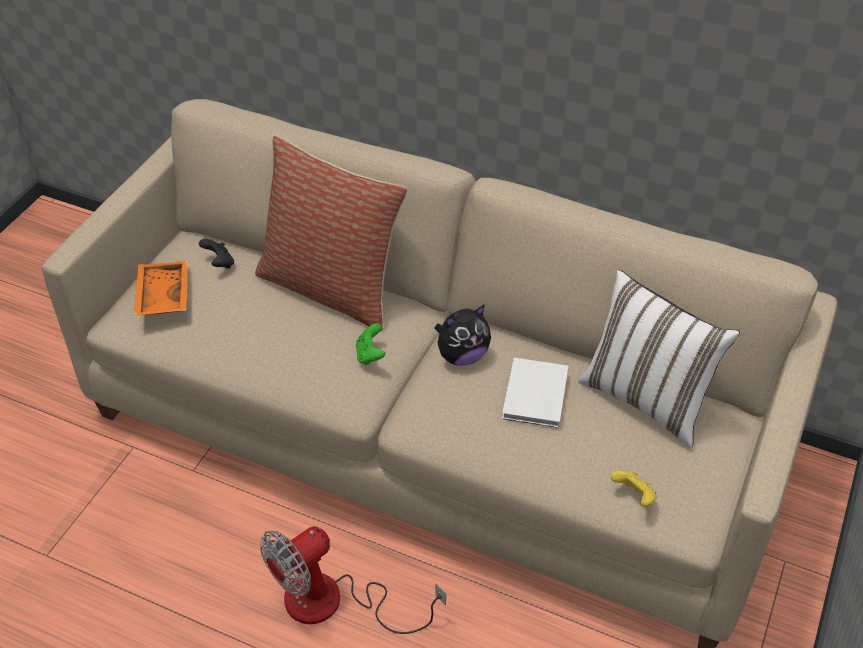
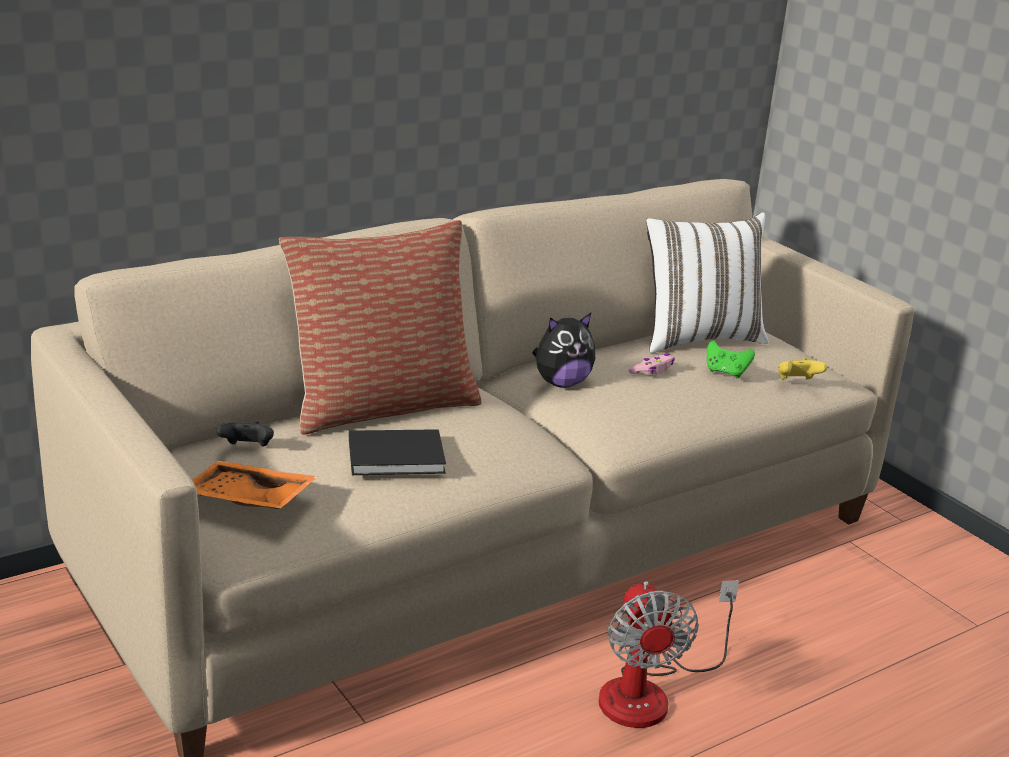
camera: 60 degrees left, 20 degrees down
(259, 331) = (399, 457): none -> black book
(370, 355) = (510, 417): green game controller -> green game controller (726, 372)
(462, 356) = (561, 383): plush toy -> plush toy turned 60 degrees clockwise
(533, 396) = (652, 370): white book -> pink game controller

